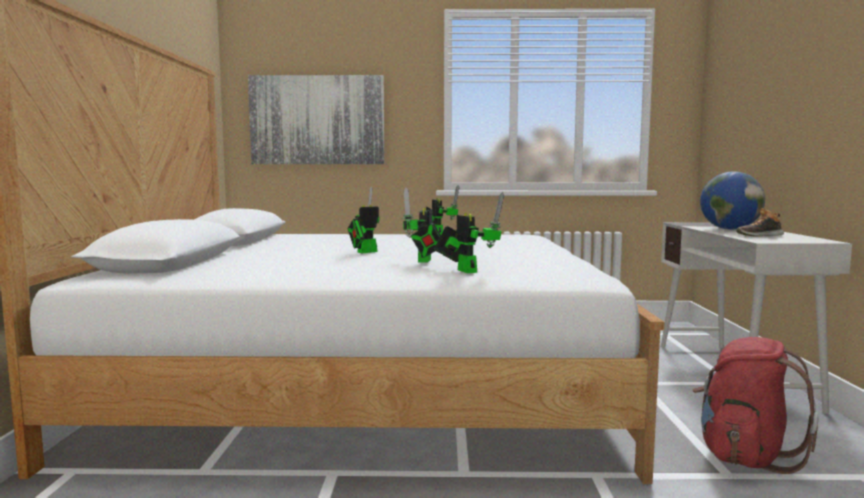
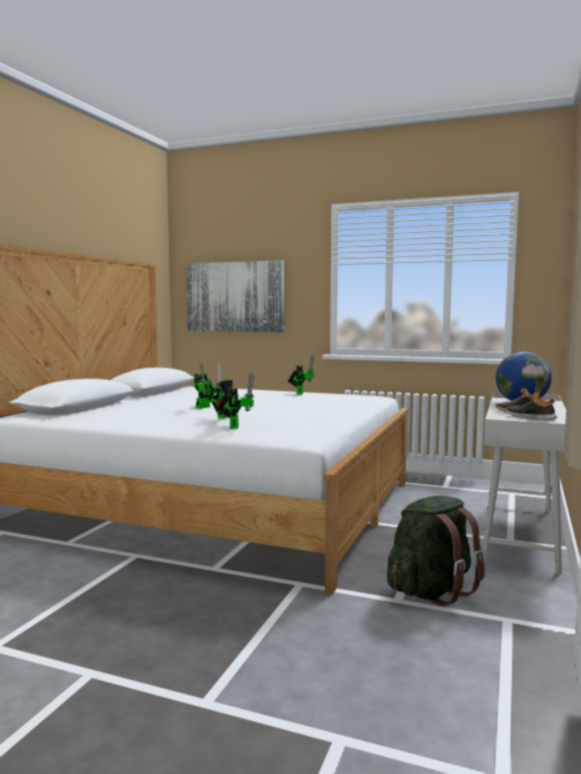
camera: 20 degrees right, 0 degrees up
(364, 252) = (204, 407): toy robot -> toy robot turned 150 degrees clockwise
(745, 456) = (431, 591): red backpack -> green backpack
(791, 239) = (531, 417): none -> shoe

